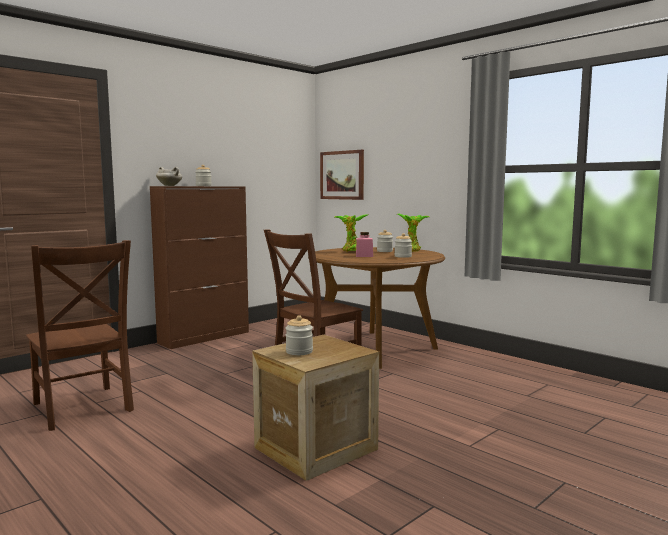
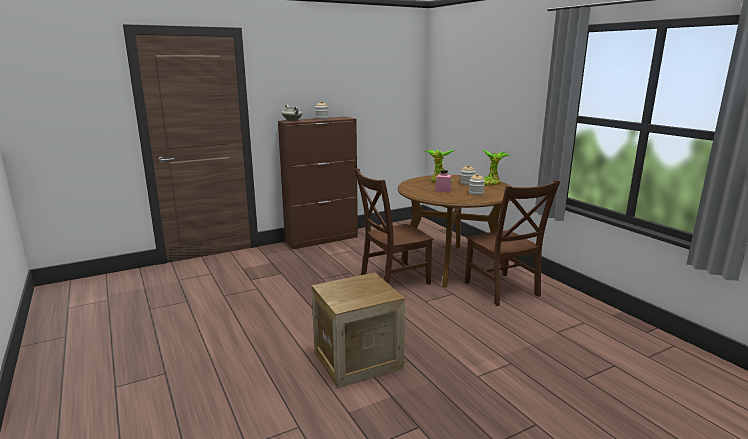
camera: 15 degrees right, 10 degrees up
(82, 409) = (213, 300): brown chair -> brown chair (503, 290)
(299, 351) = (344, 291): jar -> none
(342, 175) = (447, 104): picture -> none

